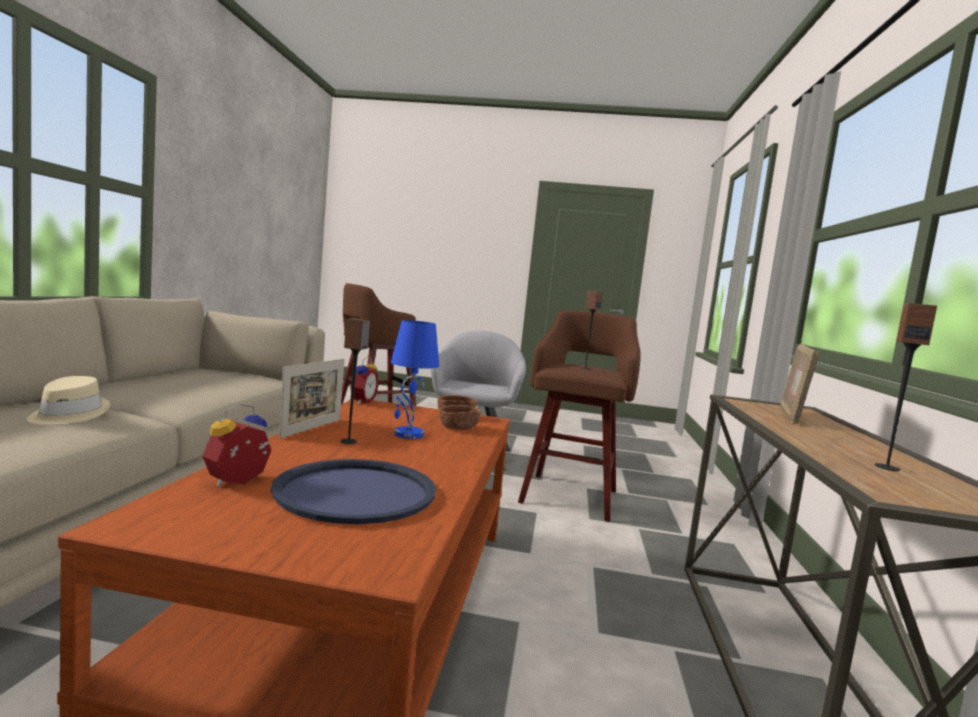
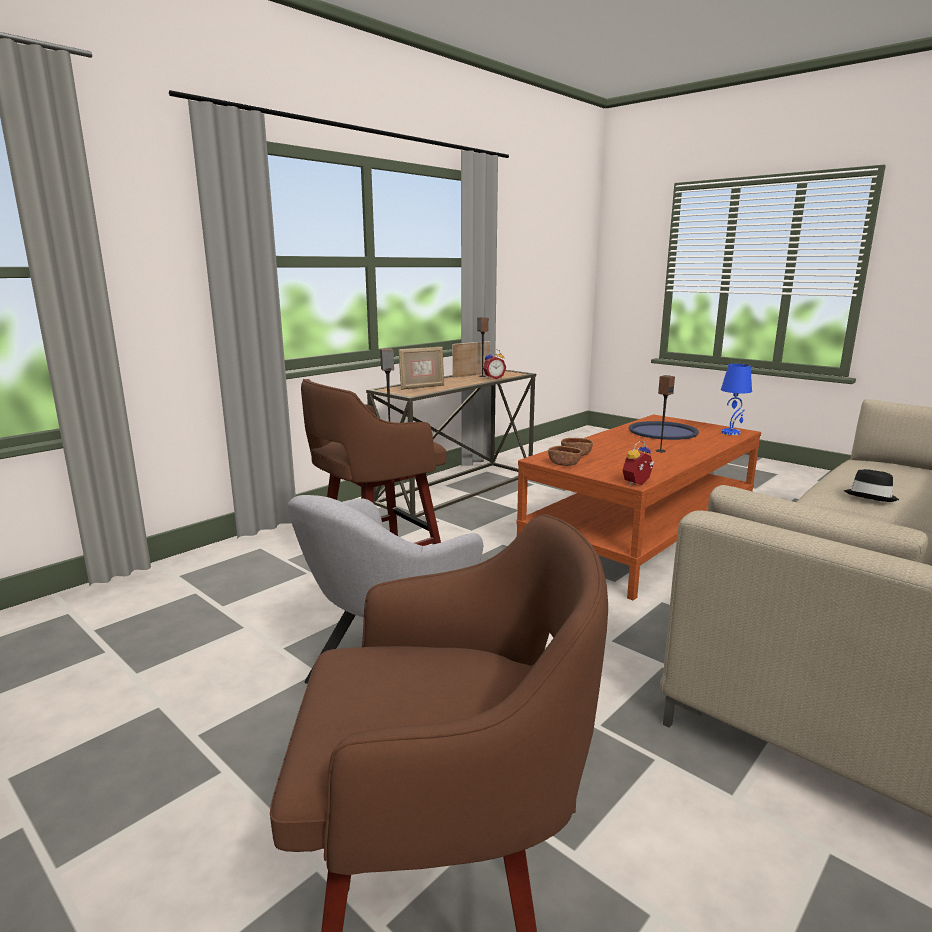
camera: 145 degrees left, 10 degrees up
(67, 415) = (871, 496): beige hat -> black hat
(239, 482) = (713, 438): alarm clock -> alarm clock (493, 378)
(311, 428) = (683, 460): picture frame -> picture frame (471, 375)
(408, 434) = (618, 452): blue table lamp -> blue table lamp (731, 433)

